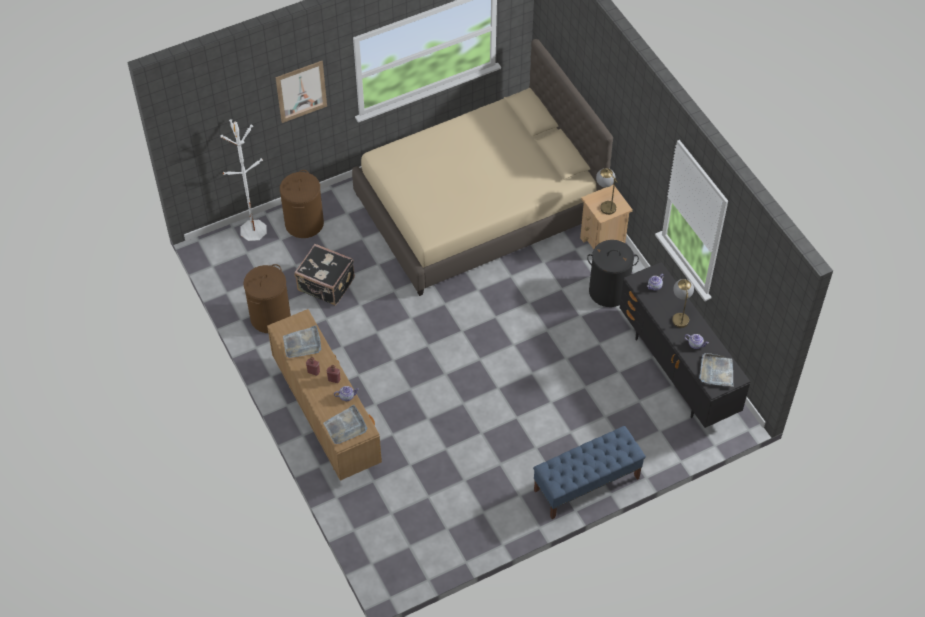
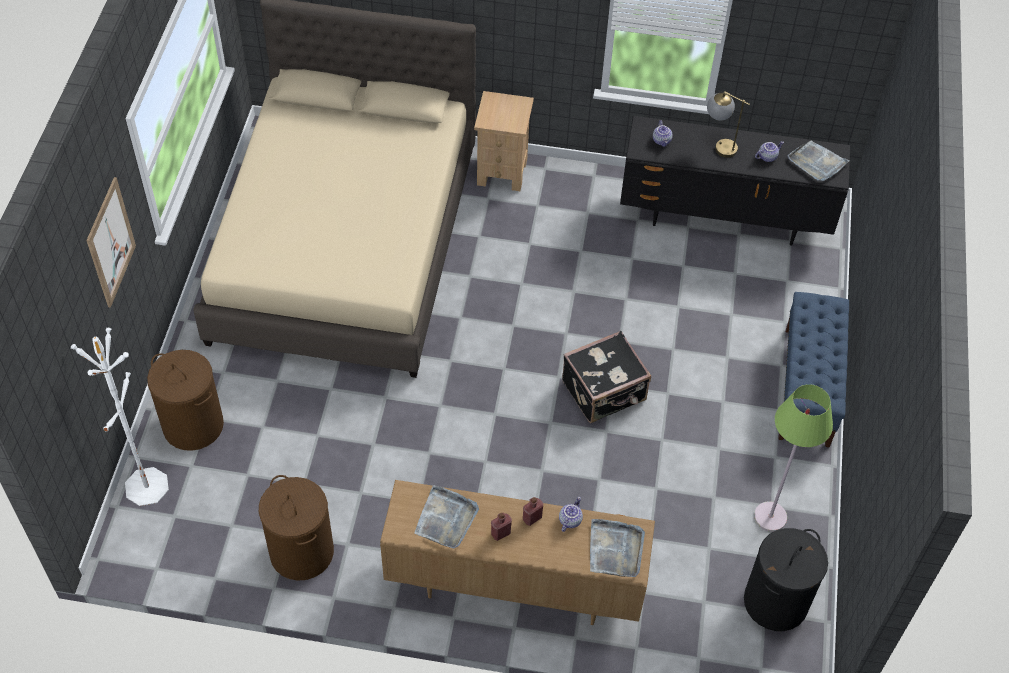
camera: 55 degrees left, 0 degrees up
(326, 285) = (310, 461): black suitcase -> black suitcase (604, 392)
(475, 515) = (770, 517): none -> green floor lamp
(605, 204) = (504, 114): table lamp -> none
(608, 291) = (571, 207): black laundry basket -> black laundry basket (776, 602)

